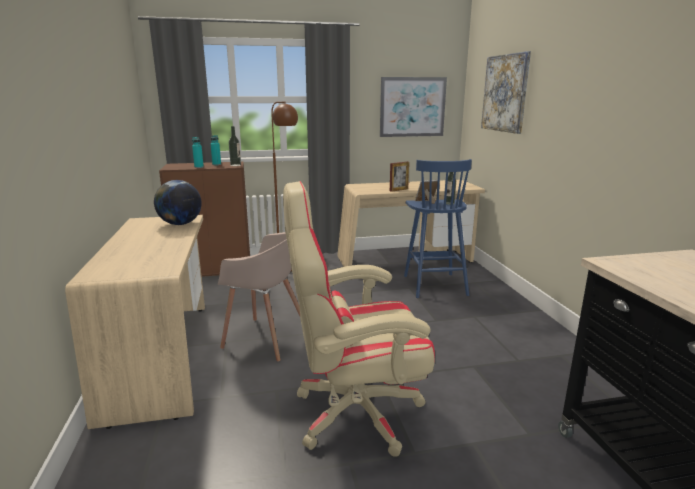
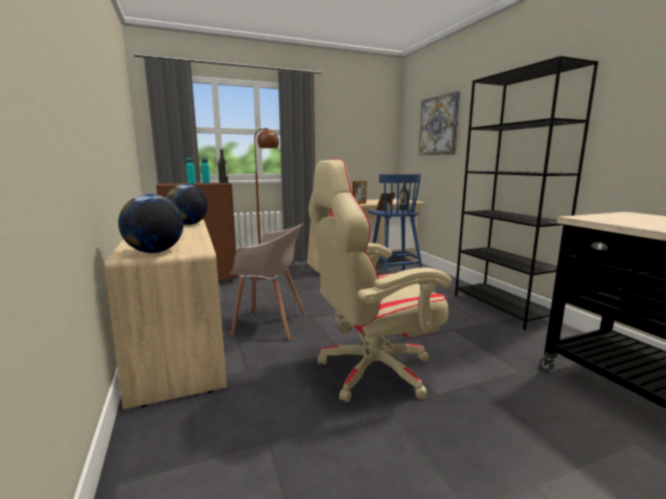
camera: 10 degrees left, 5 degrees down
(120, 272) = (155, 252): none -> globe
(412, 107) = (362, 141): picture -> none
(552, 340) = (502, 308): none -> black bookcase

